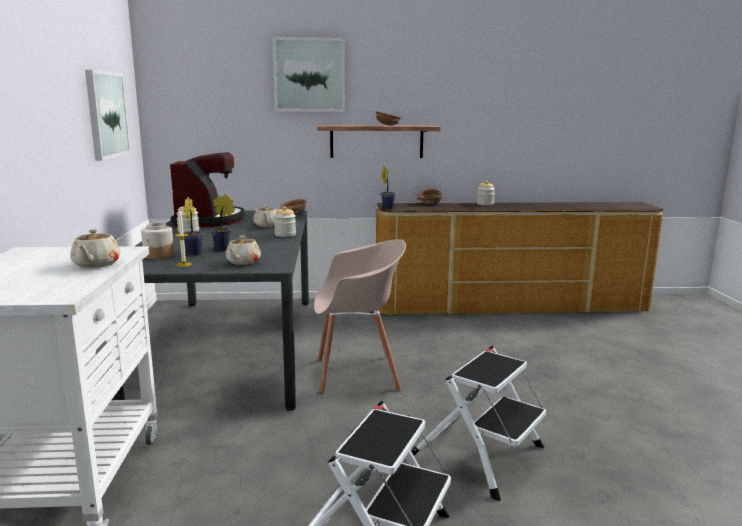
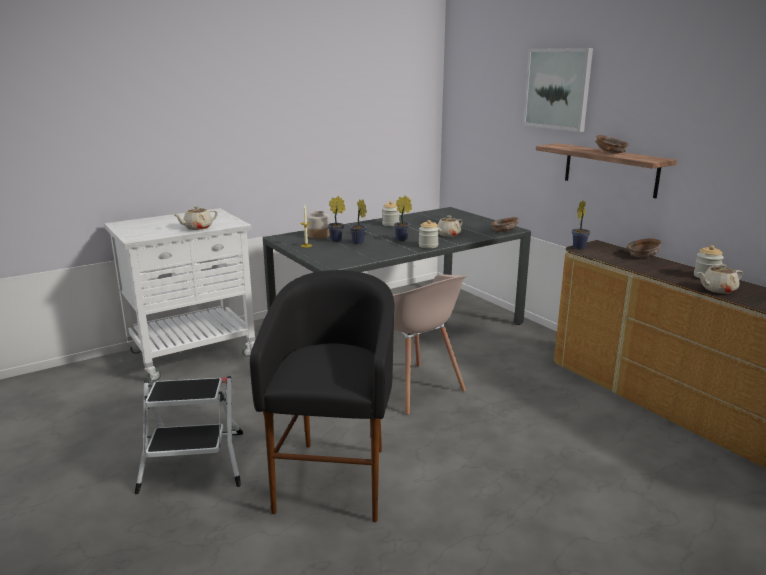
camera: 60 degrees right, 5 degrees up
(106, 115) = (375, 121): picture -> none
(209, 220) = (432, 219): coffee machine -> none
(243, 262) = (332, 255): beige teapot -> beige teapot (717, 289)
(248, 237) = (403, 239): none -> potted plant
(477, 454) = (334, 479): step ladder -> black stool

